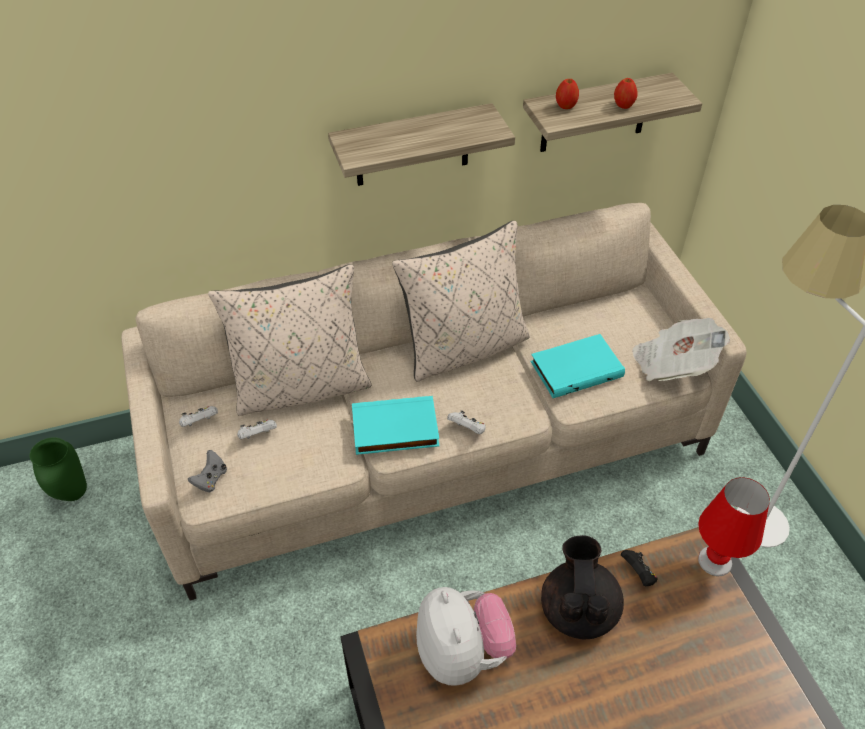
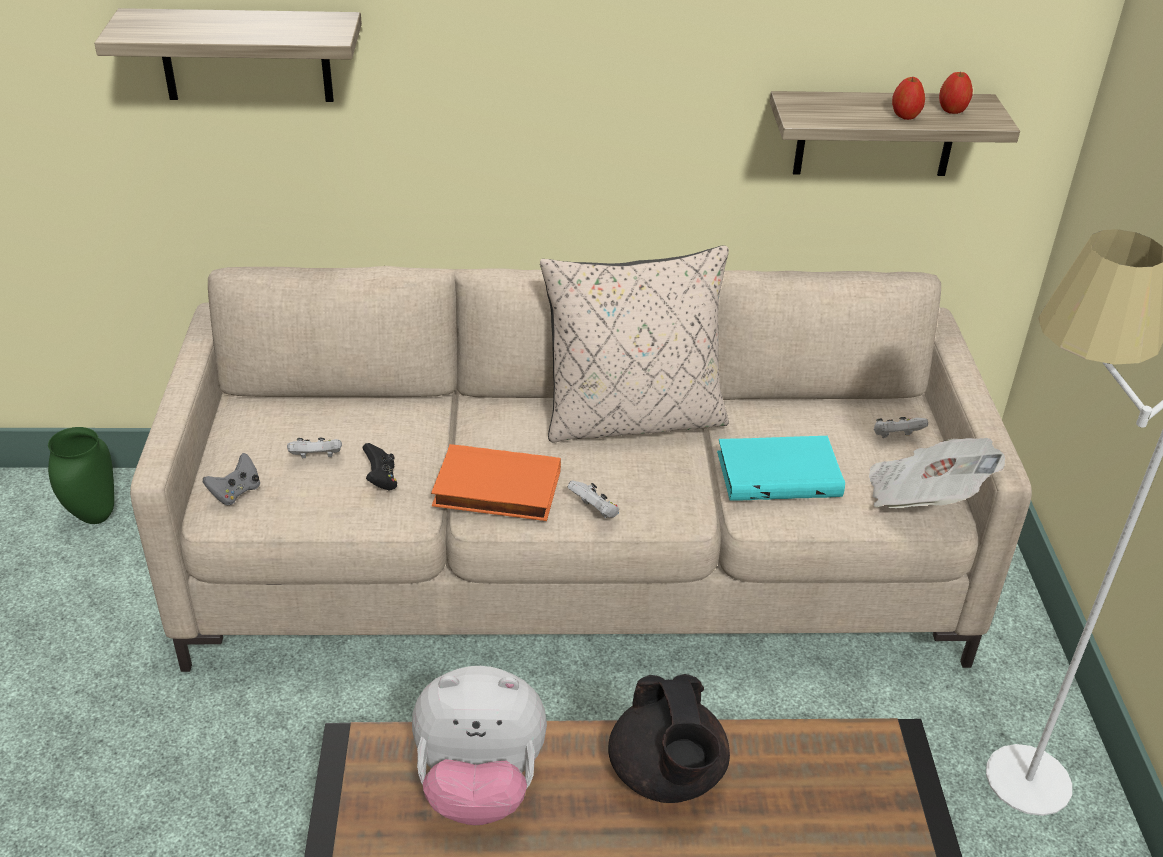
camera: 15 degrees right, 10 degrees down
(200, 423) = (252, 429): white game controller -> white game controller (895, 437)
(302, 387) = (398, 419): beige pillow -> none
(394, 430) = (495, 490): turquoise book -> orange book
(412, 146) = (610, 127): shelf -> shelf (246, 55)
(462, 653) = (479, 785): plush toy -> plush toy turned 90 degrees clockwise
(566, 105) = (825, 105): apple -> apple (952, 110)
(578, 609) = (667, 775): black teapot -> black teapot turned 150 degrees clockwise
(638, 574) = (774, 754): black game controller -> black game controller (381, 480)
(715, 561) = (898, 767): red table lamp -> none

